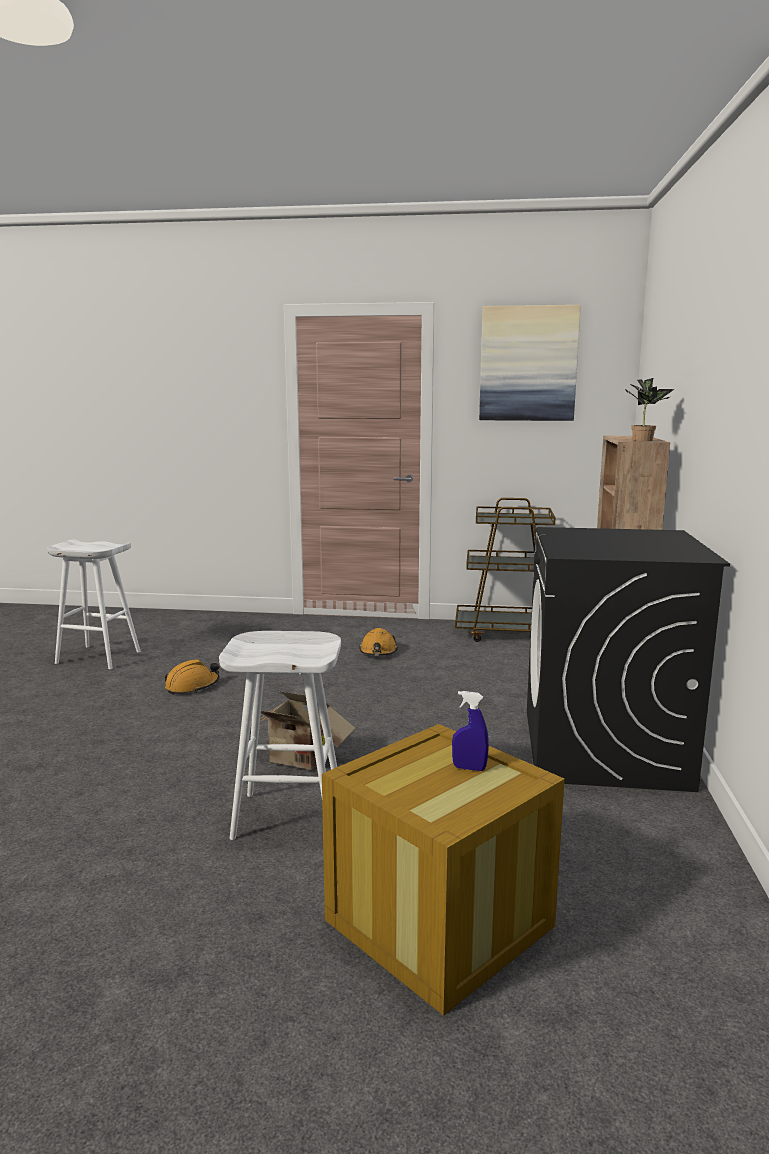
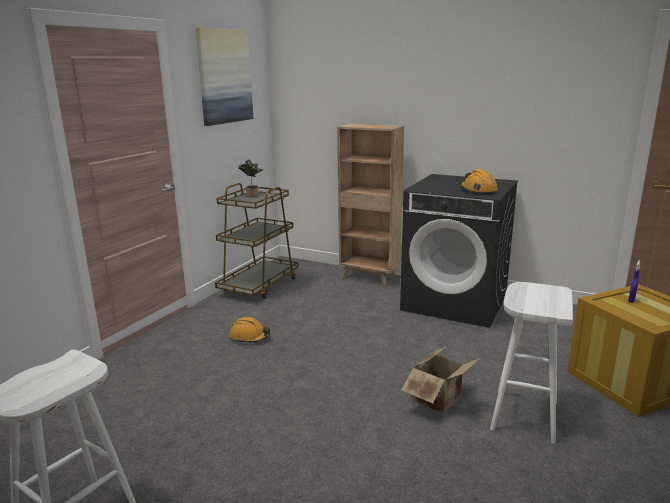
camera: 70 degrees left, 5 degrees up
(192, 686) = (251, 444): orange hard hat -> orange hard hat (478, 190)
(644, 440) = (389, 126): potted plant -> potted plant (252, 194)

